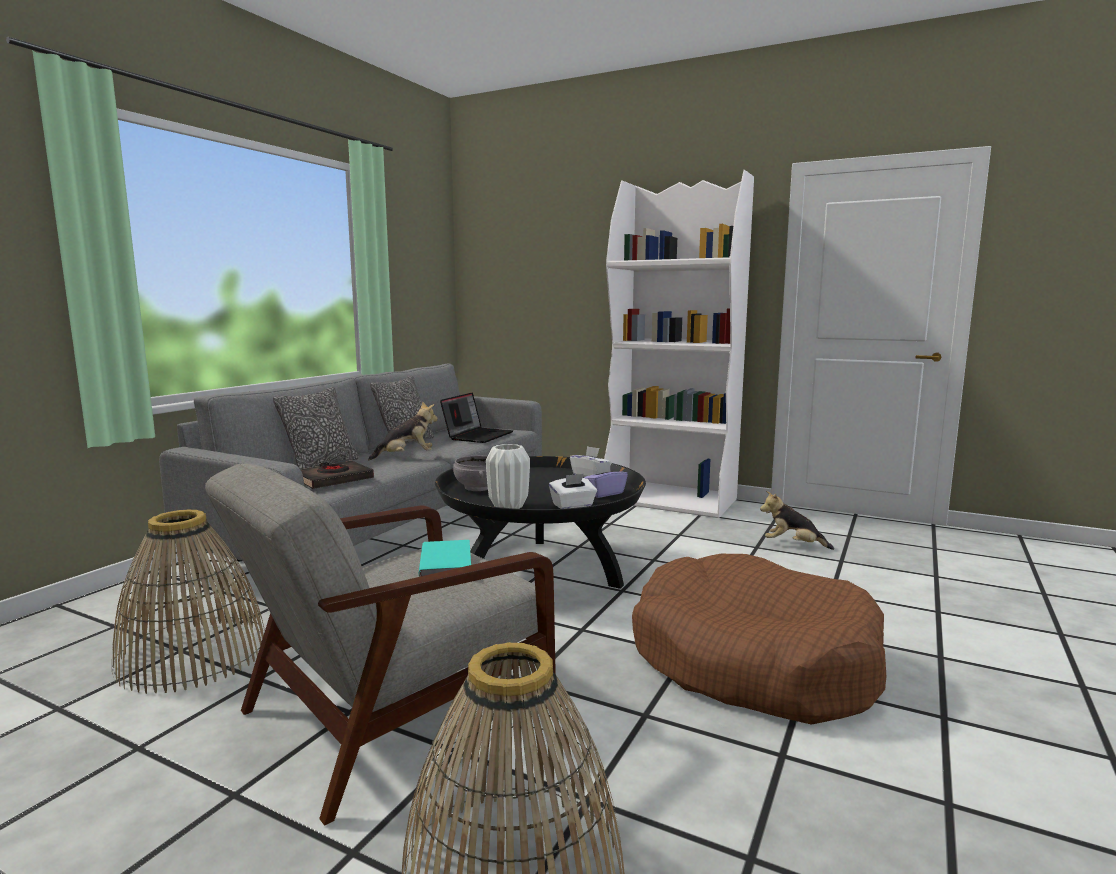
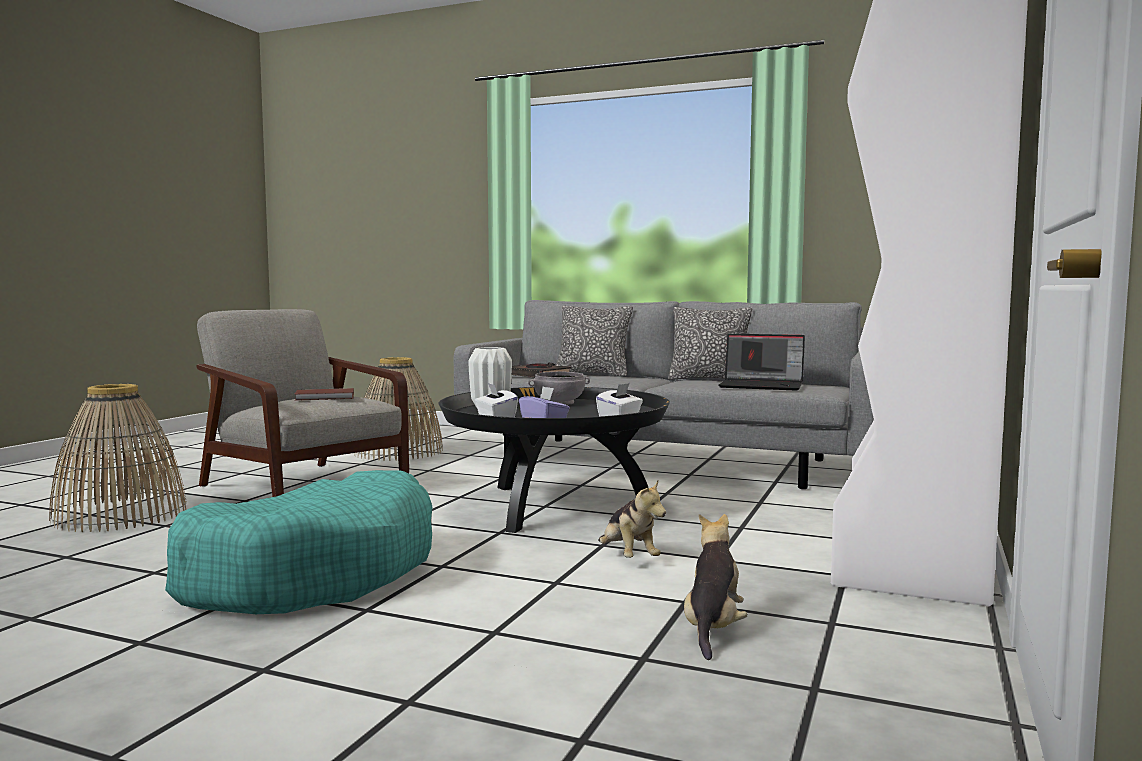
camera: 85 degrees right, 5 degrees down
(406, 457) = (637, 381): plush toy -> plush toy (628, 557)
(447, 561) = (325, 397): turquoise book -> brown book
(752, 661) = (312, 573): brown dog bed -> turquoise dog bed

